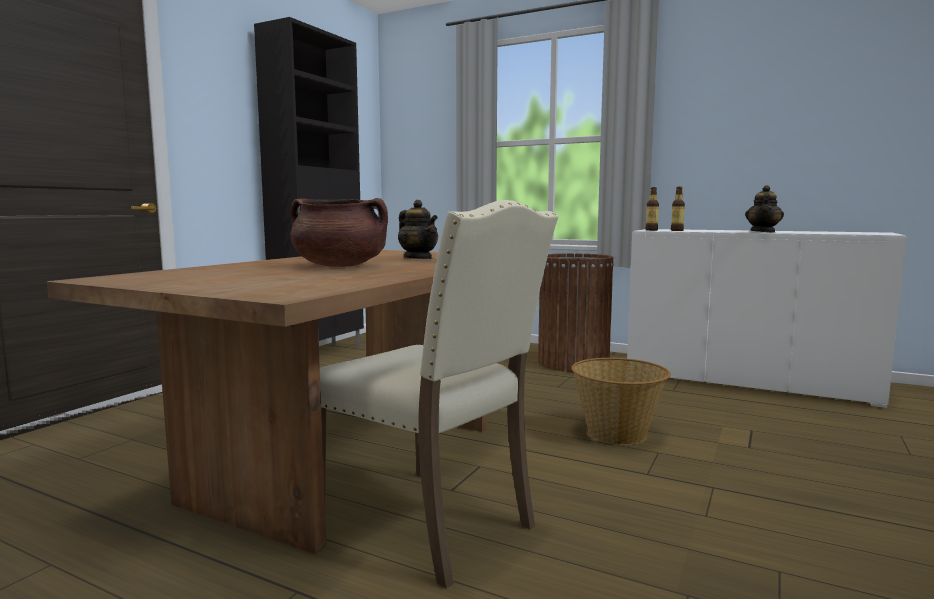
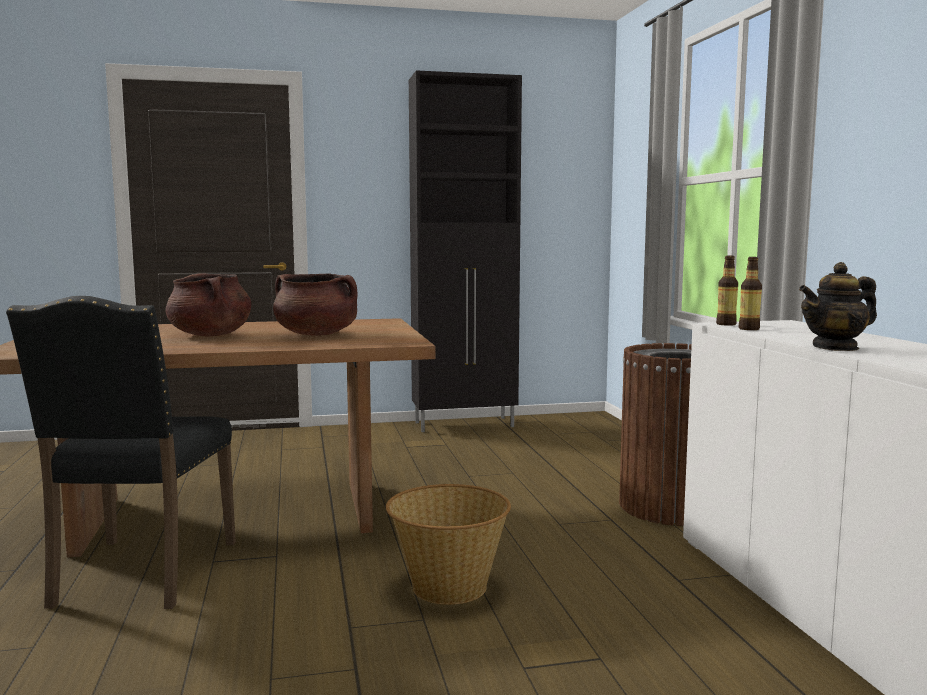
camera: 50 degrees right, 0 degrees up
(418, 258) = (317, 334): teapot -> brown cooking pot
(431, 525) = (141, 574): beige chair -> black chair

